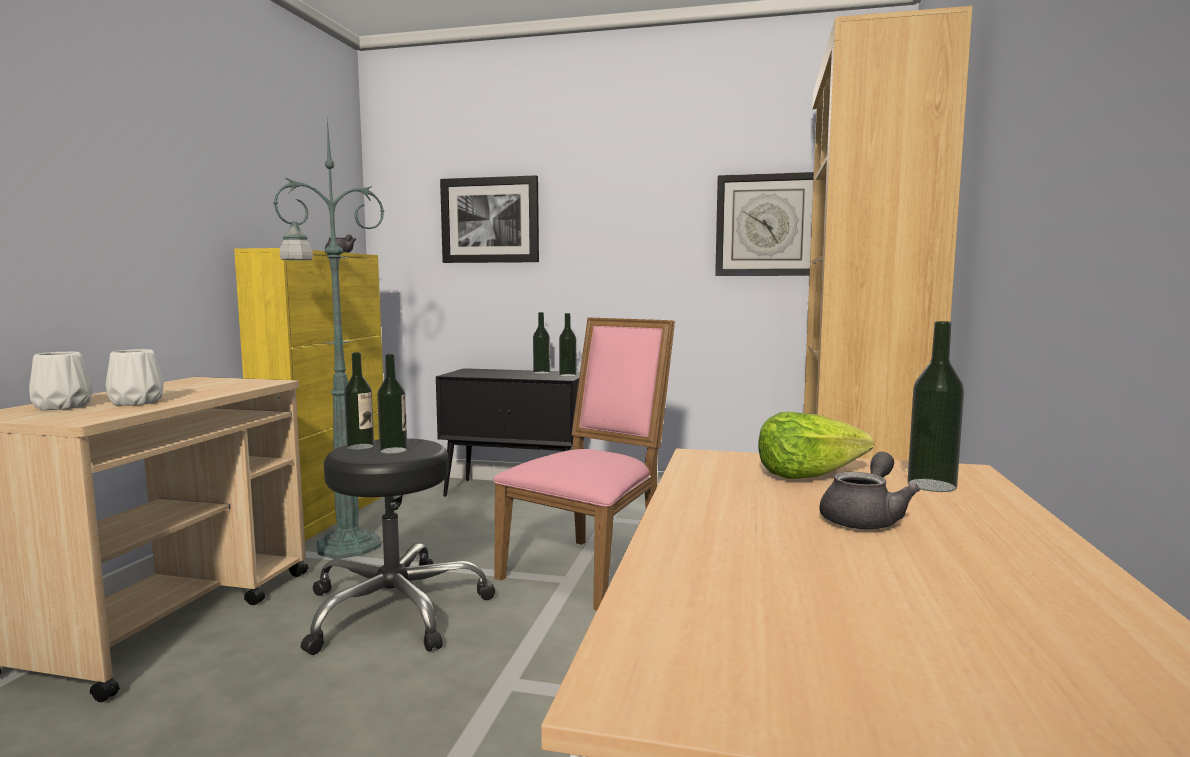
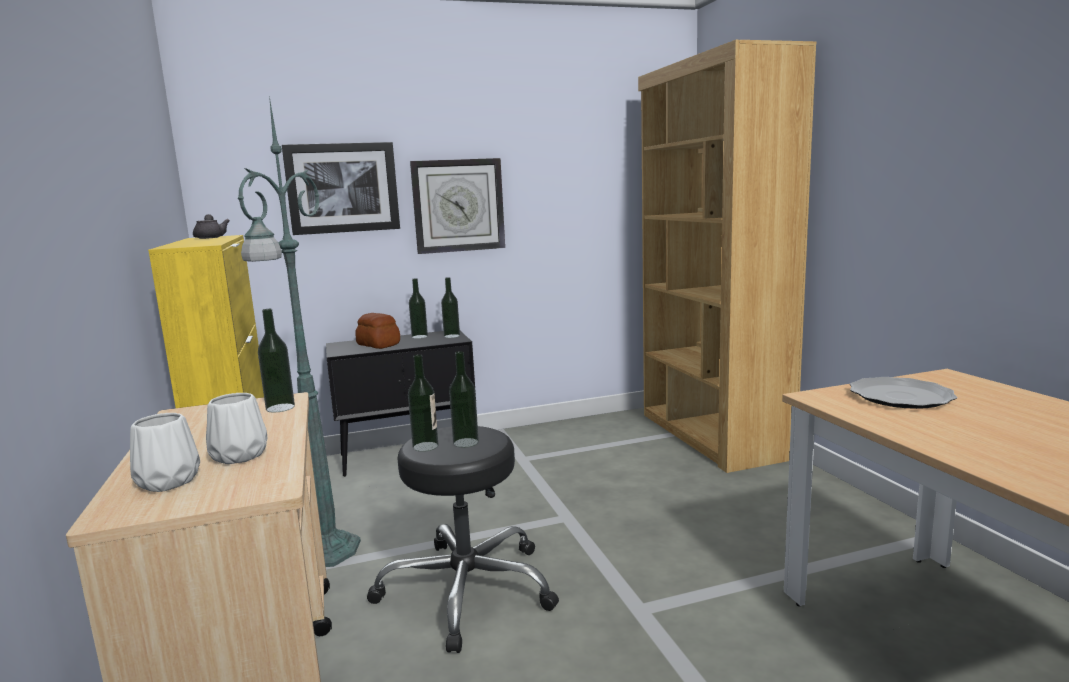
camera: 30 degrees left, 5 degrees up
(494, 373) = (378, 345): none -> bread
(589, 567) = (567, 503): pink chair -> none
(767, 225) = (600, 187): wall clock -> wall clock (458, 205)
(808, 475) = (900, 396): lettuce -> plate
(865, 518) = (996, 419): grey teapot -> none
(931, 485) = (963, 389): bottle -> bottle (280, 408)

